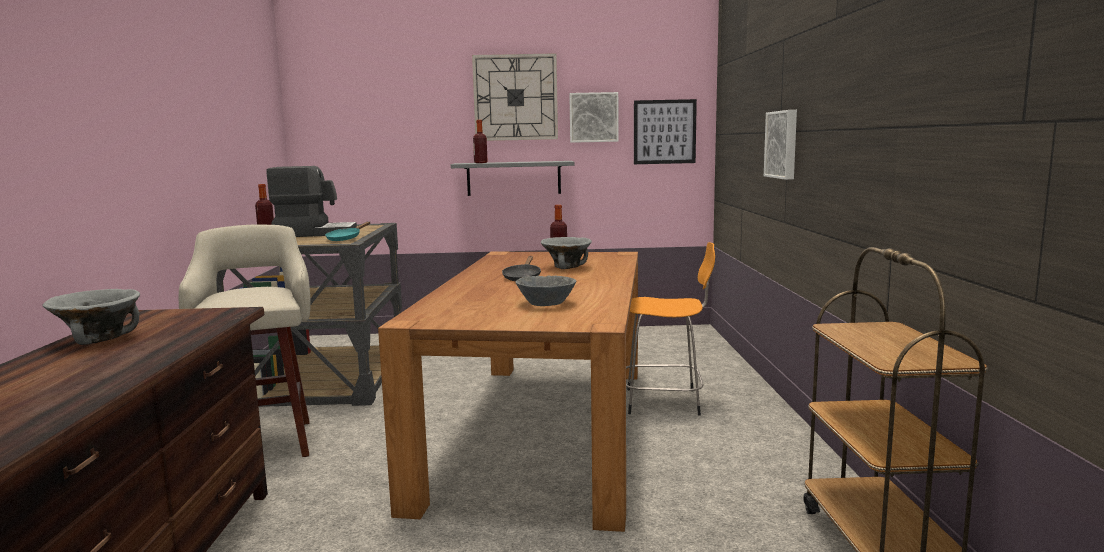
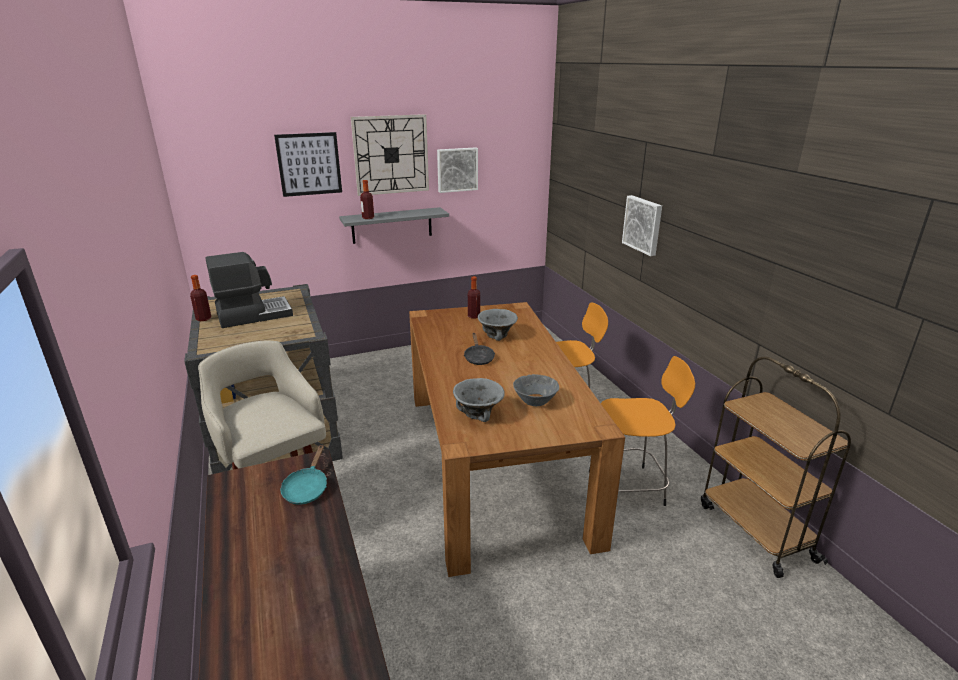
camera: 20 degrees left, 15 degrees up
(98, 339) = (245, 535): grey bowl -> grey bowl (478, 414)
(346, 238) = (300, 326): turquoise frying pan -> turquoise frying pan (307, 488)
(664, 132) = (512, 179): picture -> picture (309, 164)
(706, 476) = (629, 487): none -> orange stool

